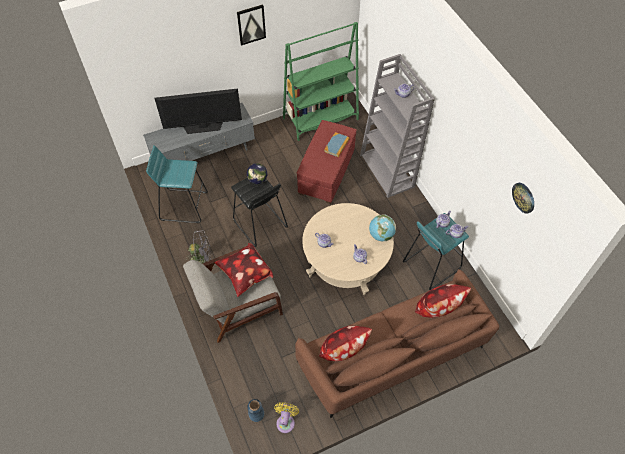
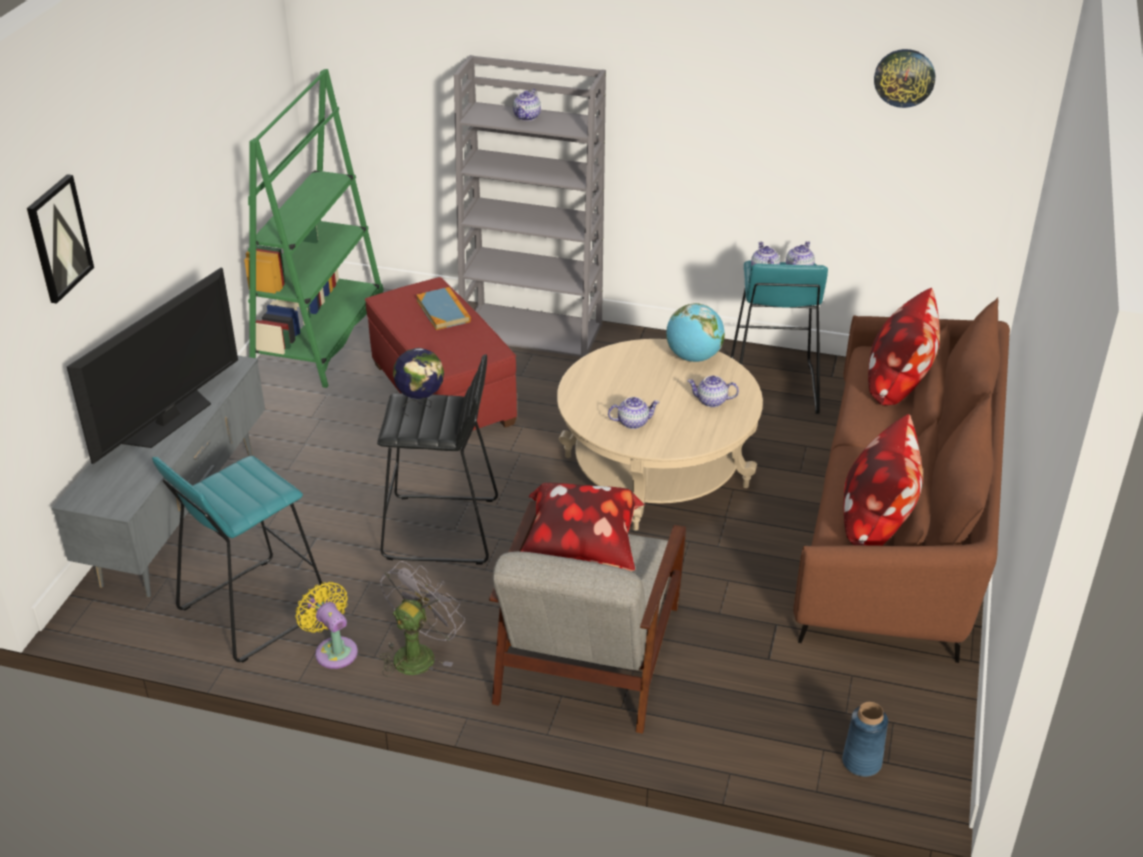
camera: 50 degrees left, 20 degrees down
(251, 24) = (166, 125): picture -> picture (58, 238)
(286, 421) = (915, 727): yellow fan -> yellow fan (333, 650)

